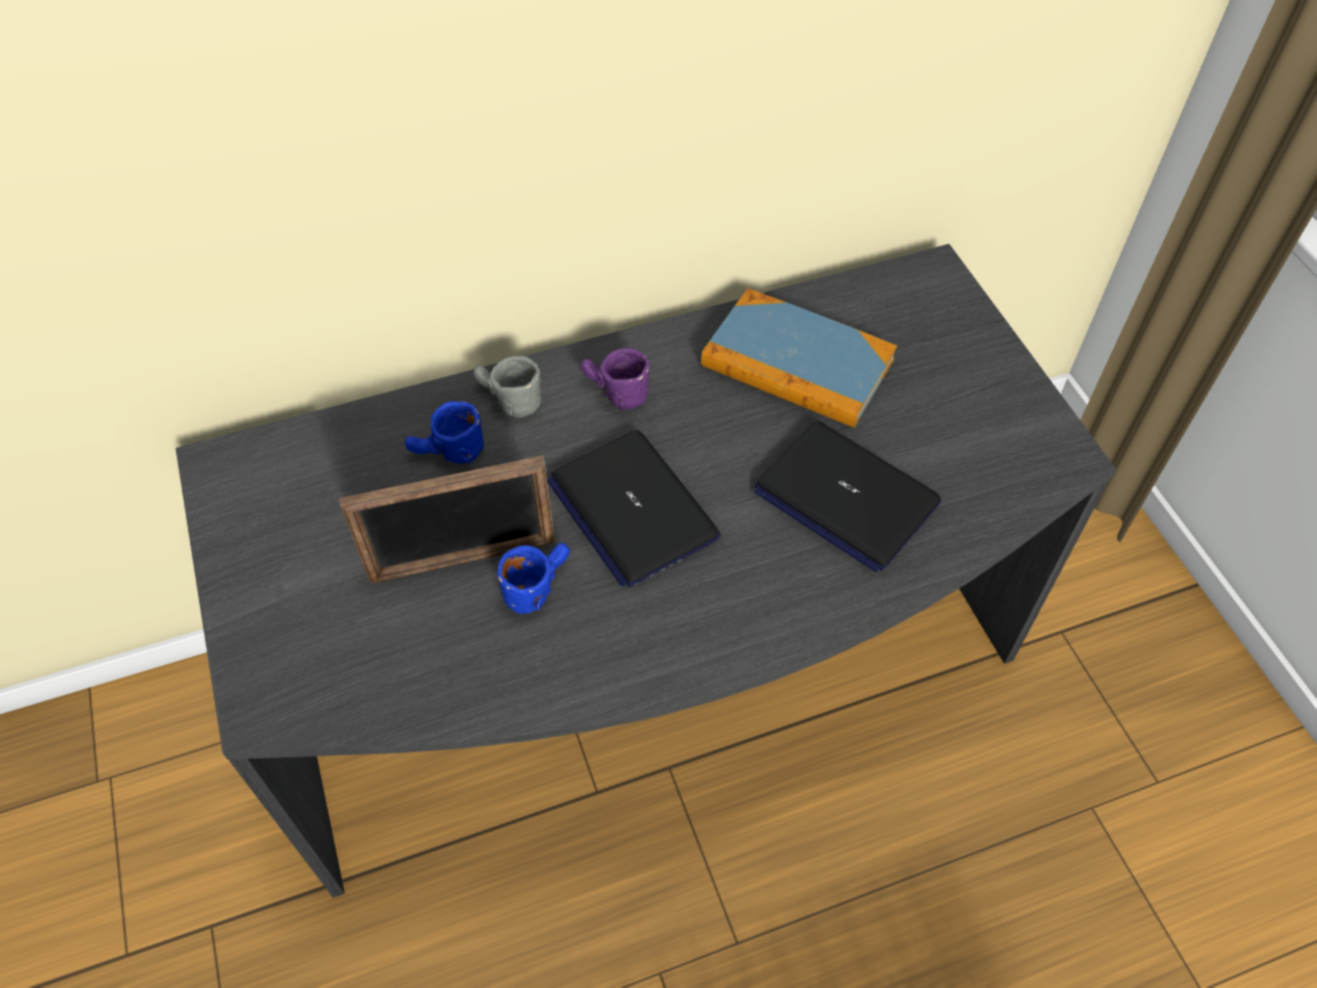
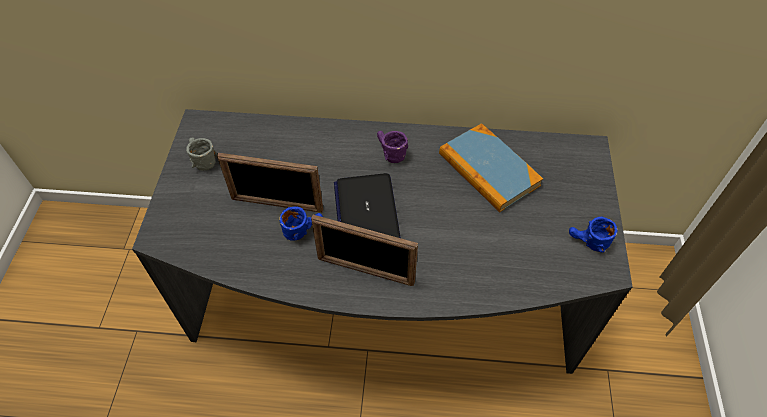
camera: 25 degrees right, 0 degrees up
(448, 455) = (297, 154): blue mug -> blue mug (587, 243)
(507, 401) = (337, 138): grey mug -> grey mug (200, 160)
(690, 613) = (365, 271): none -> picture frame
(845, 497) = (474, 245): laptop -> none

